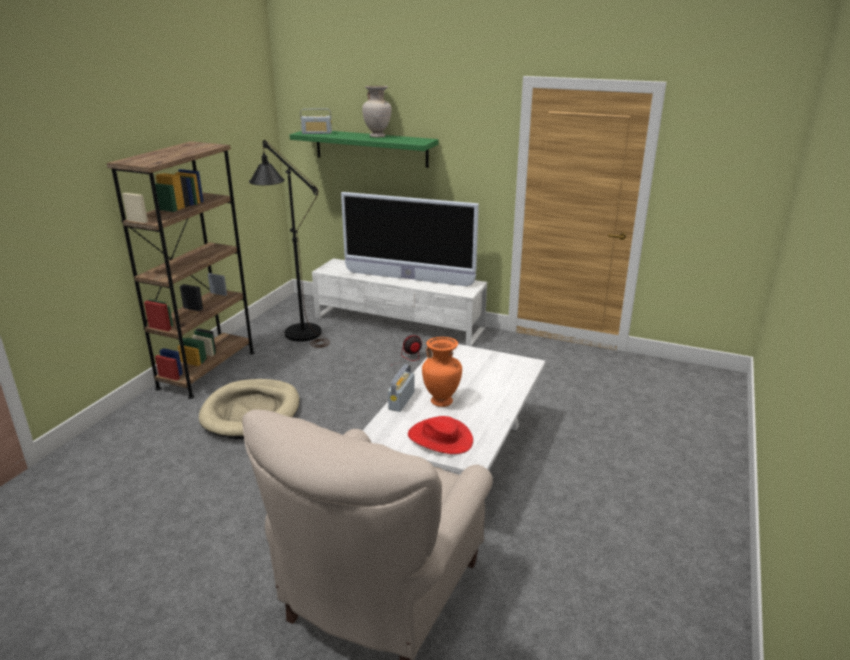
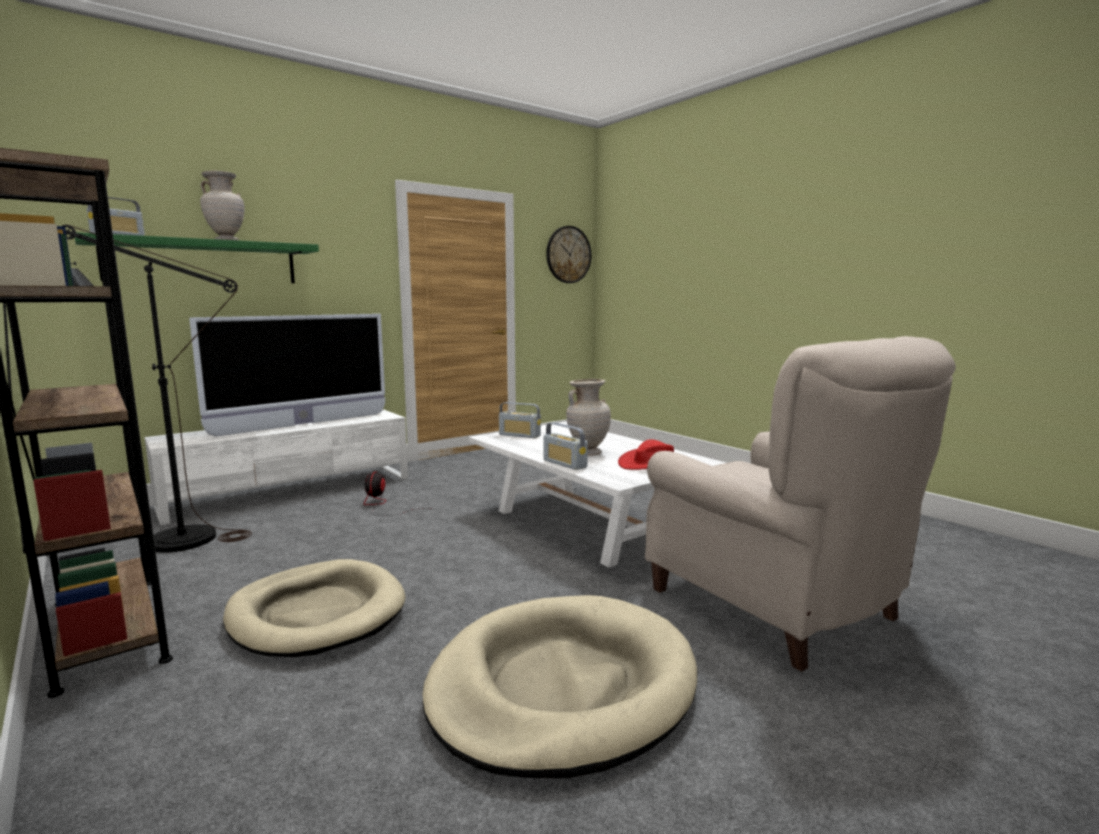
camera: 60 degrees left, 15 degrees down
(220, 521) = (561, 687): none -> beige dog bed
(442, 401) = (588, 453): orange vase -> beige vase
(467, 357) = (519, 435): none -> radio
(745, 156) = (568, 254): none -> wall clock

